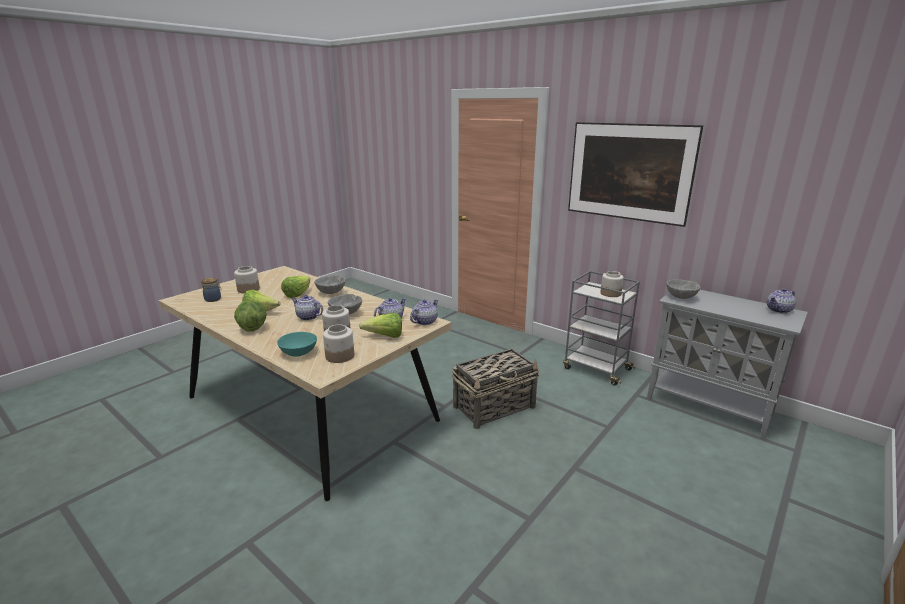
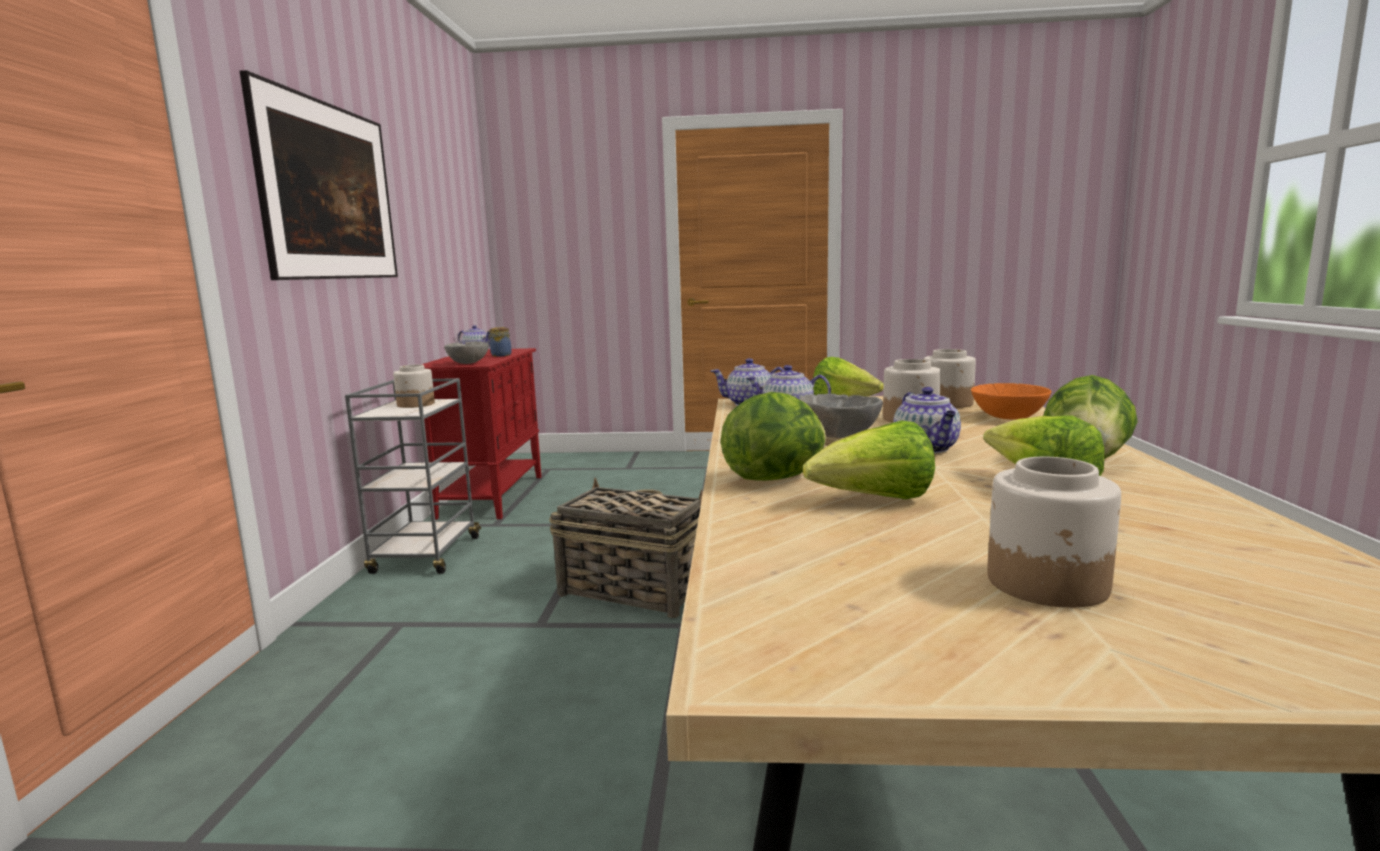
camera: 125 degrees left, 10 degrees down
(213, 299) = (1247, 588): jar -> jar (500, 355)
(298, 352) = (1009, 416): turquoise bowl -> orange bowl
(331, 292) = (777, 478): grey bowl -> lettuce
(709, 406) = (491, 496): grey cabinet -> red cabinet

